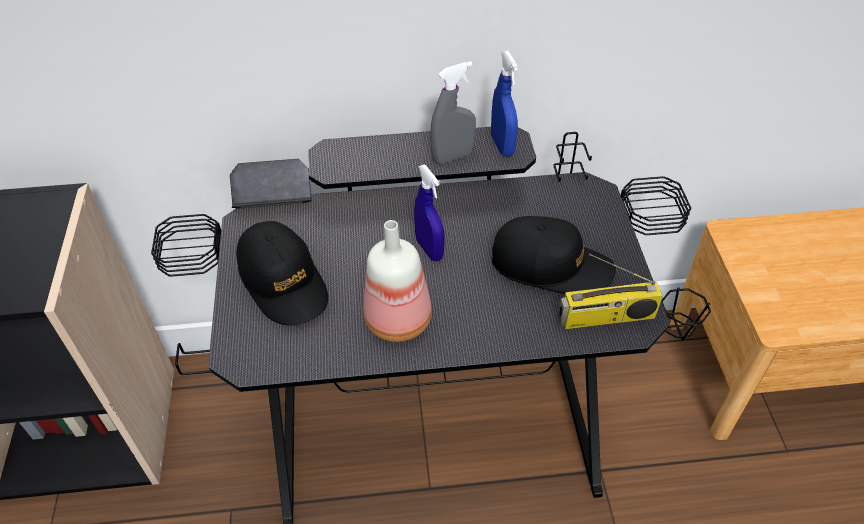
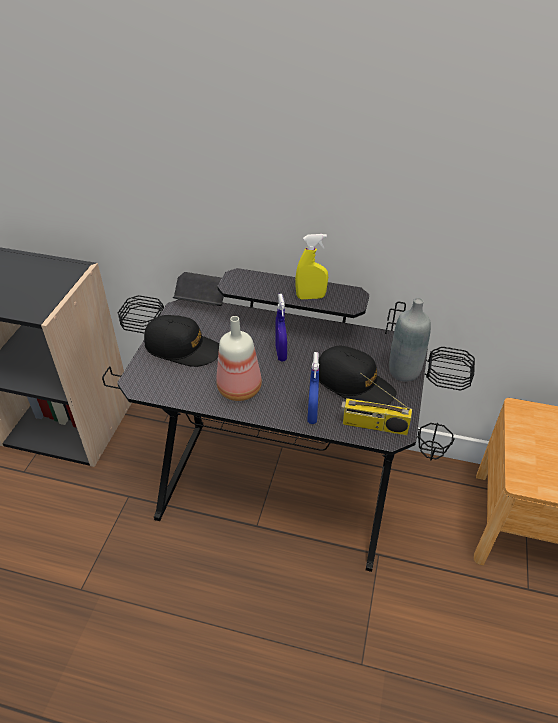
camera: 20 degrees right, 5 degrees down
(283, 282) = (183, 348): black cap -> black cap turned 60 degrees counterclockwise
(452, 157) = (310, 297): grey spray bottle -> yellow spray bottle
(502, 146) = (346, 298): blue spray bottle -> blue spray bottle (312, 414)
(605, 228) = (404, 371): none -> grey bottle

